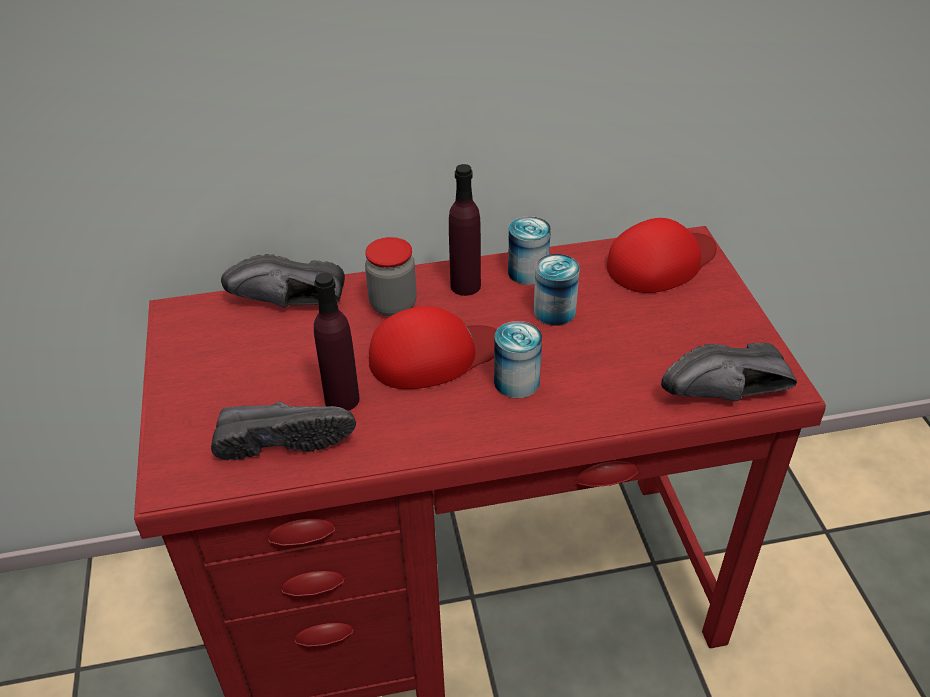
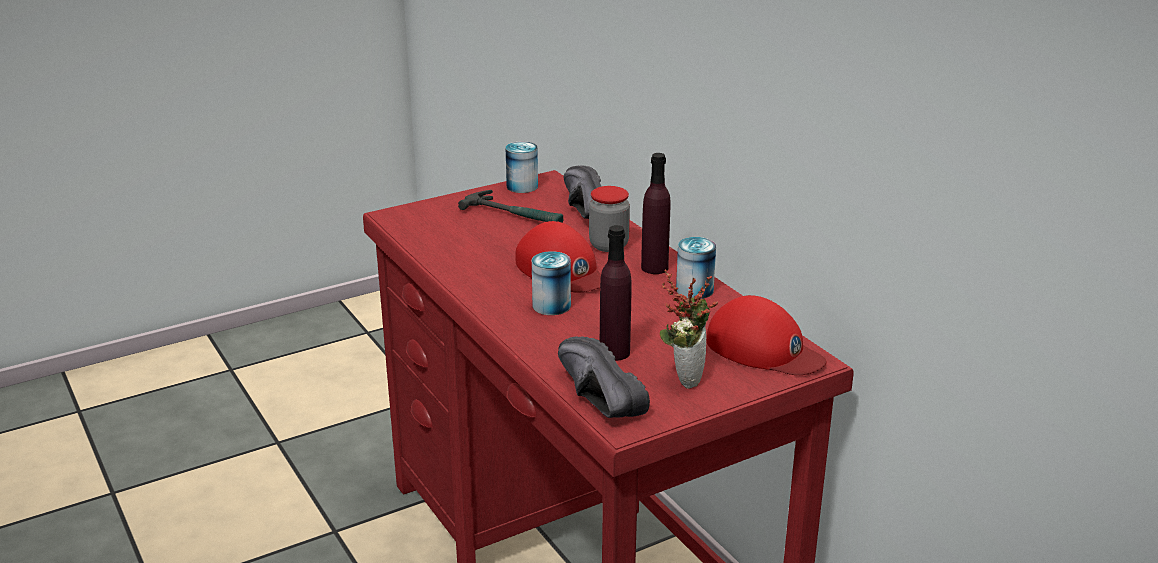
camera: 70 degrees right, 15 degrees down
(260, 362) = (514, 215): none -> hammer
(284, 438) = (447, 237): black shoe -> none
(342, 399) = (494, 248): purple bottle -> purple bottle (614, 352)
(554, 311) = (649, 308): can -> can (522, 186)
(698, 322) = (685, 376): none -> potted plant

